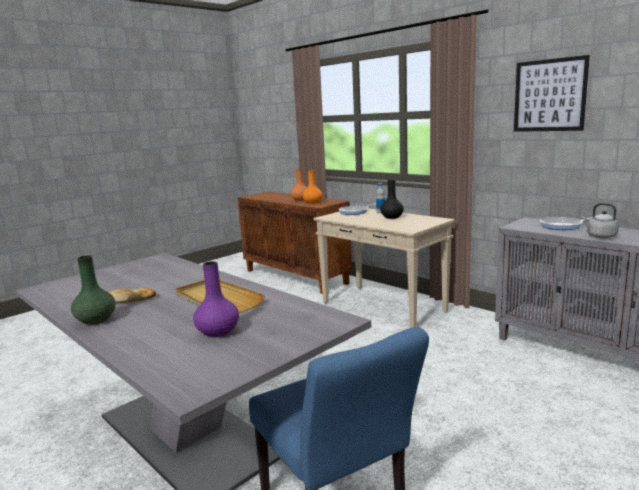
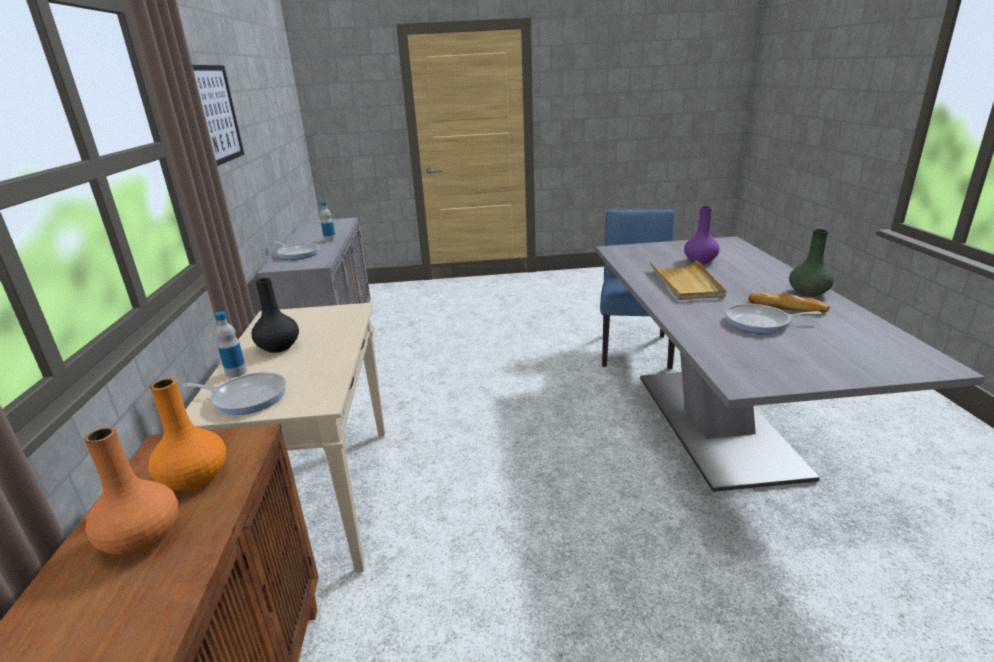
camera: 140 degrees left, 10 degrees up
(146, 285) = (760, 323): none -> frying pan
(599, 236) = (330, 240): grey kettle -> bottle

